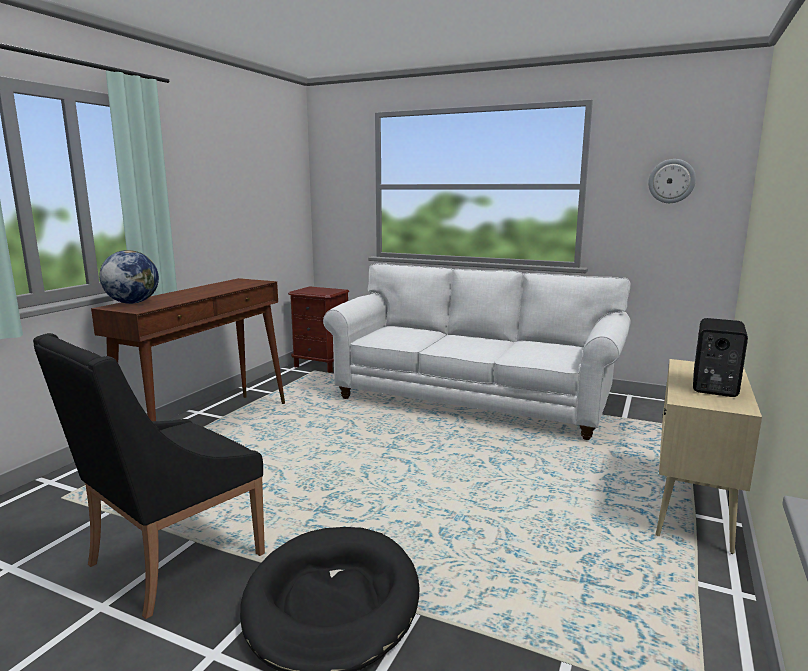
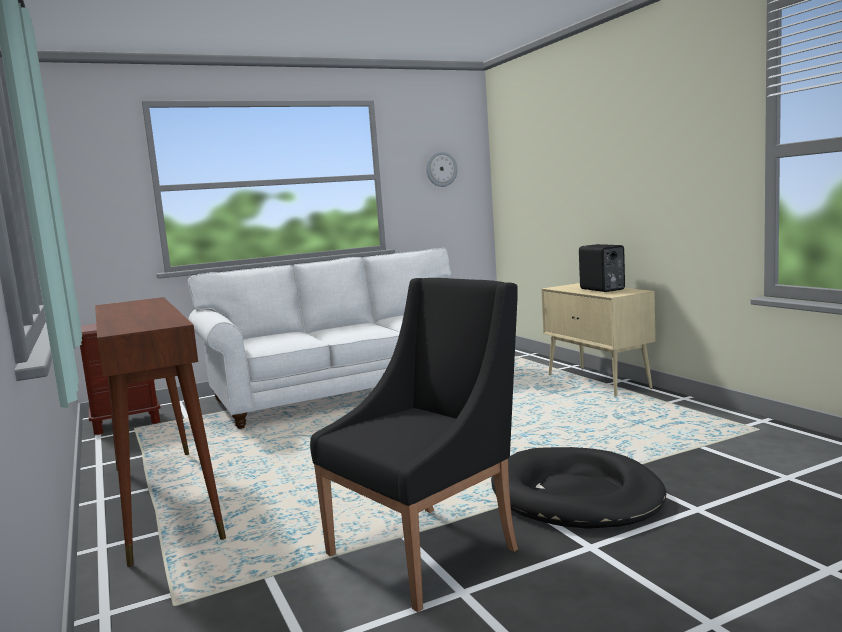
camera: 50 degrees left, 5 degrees down
(132, 303) = (120, 327): globe -> none
(170, 561) = (428, 550): black armchair -> black armchair turned 120 degrees counterclockwise

